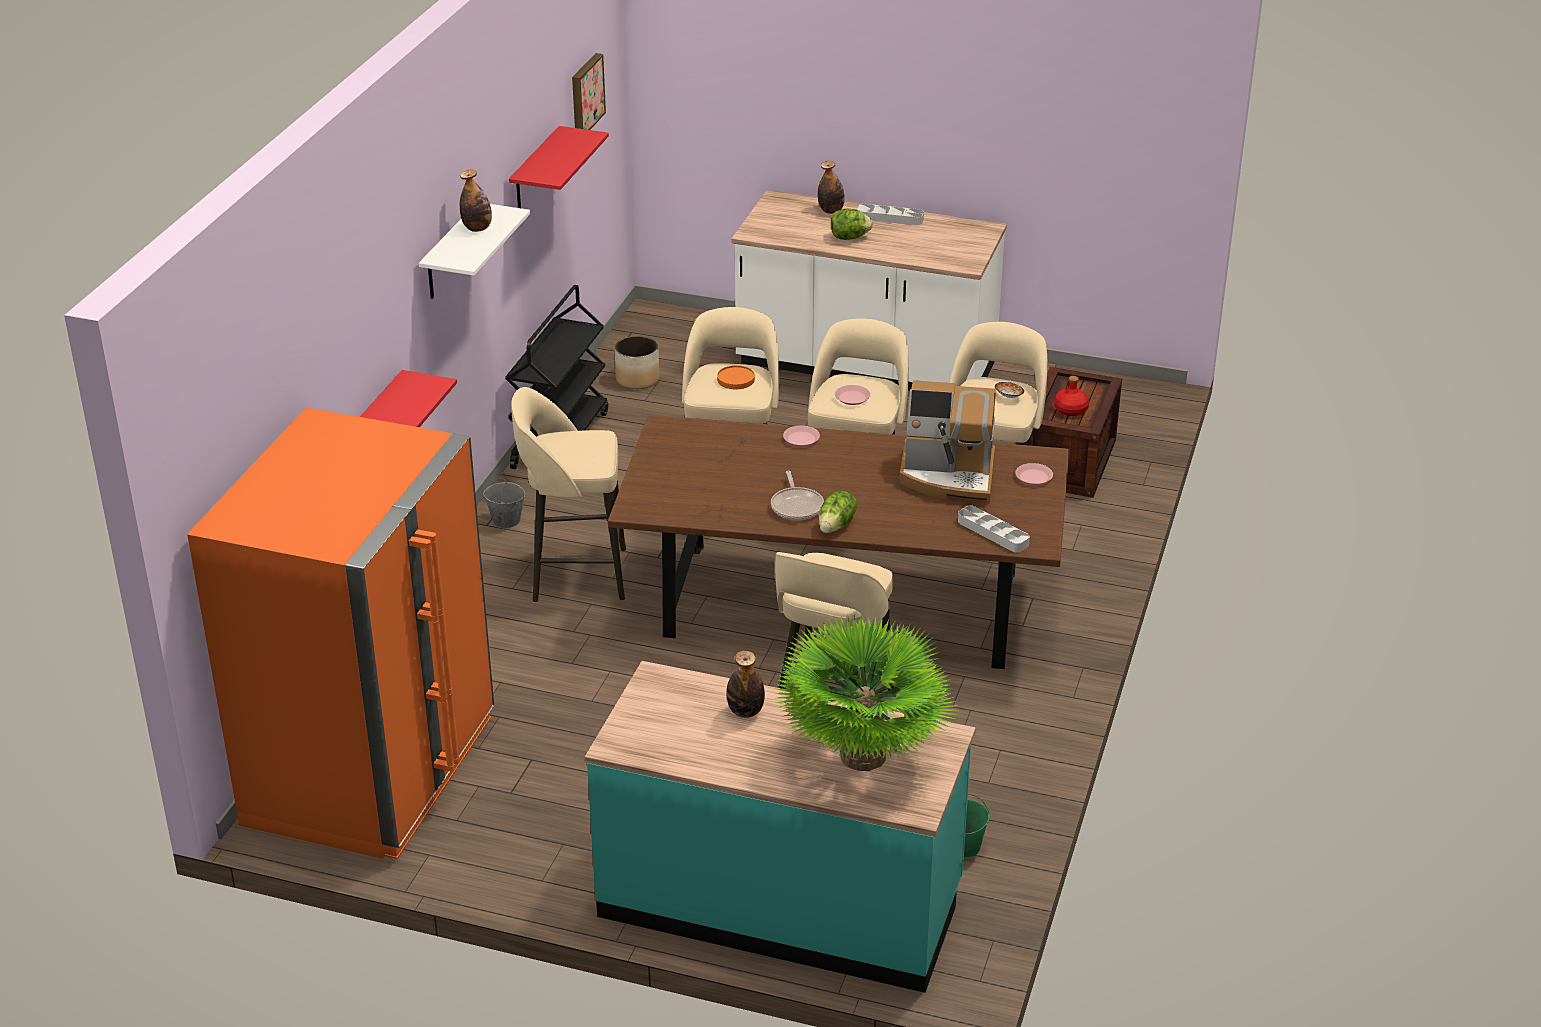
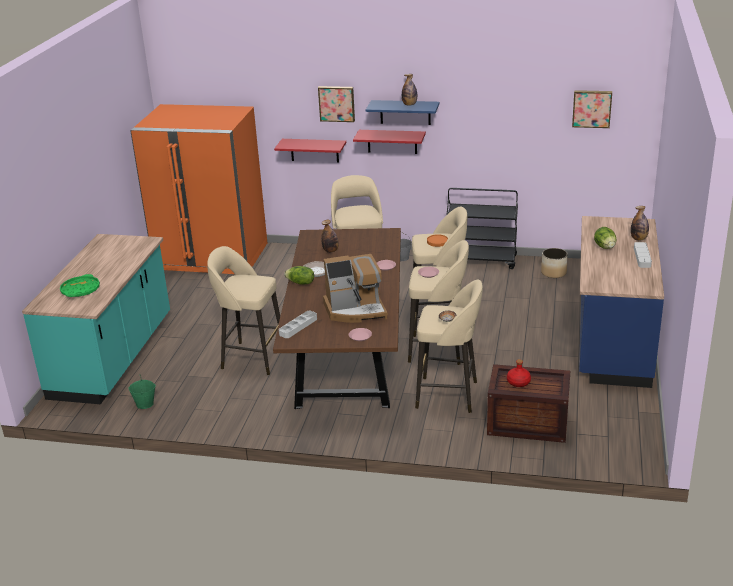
camera: 85 degrees right, 5 degrees down
(386, 305) = (337, 103): none -> picture
(450, 253) = (405, 112): white shelf -> blue shelf
(535, 172) = (513, 120): red shelf -> red shelf (392, 141)
(745, 712) = (120, 261): bottle -> bottle (330, 251)
(863, 756) = (80, 290): potted plant -> green tray
(866, 365) = (611, 340): white counter -> blue counter
(948, 476) = (355, 310): coffee machine -> coffee machine turned 105 degrees counterclockwise

